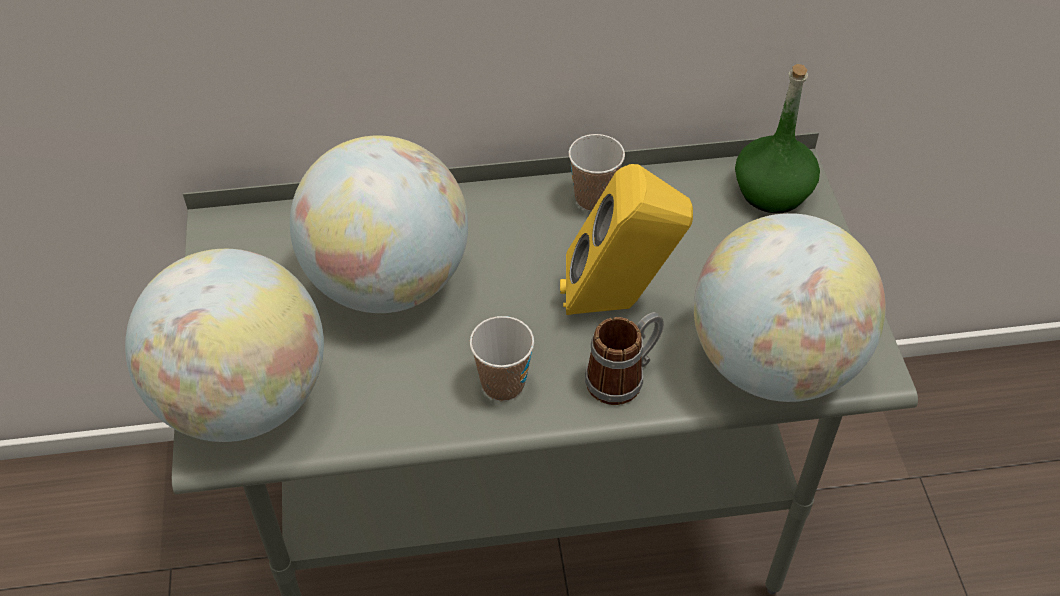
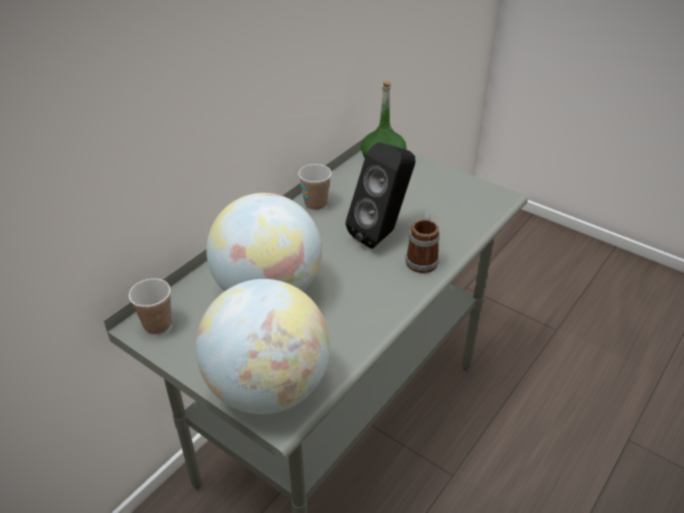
camera: 45 degrees left, 10 degrees down
(503, 384) = (379, 294): cup -> cup (157, 325)
(619, 303) = (382, 234): yellow speaker -> black speaker
(773, 363) = (467, 217): globe -> none

